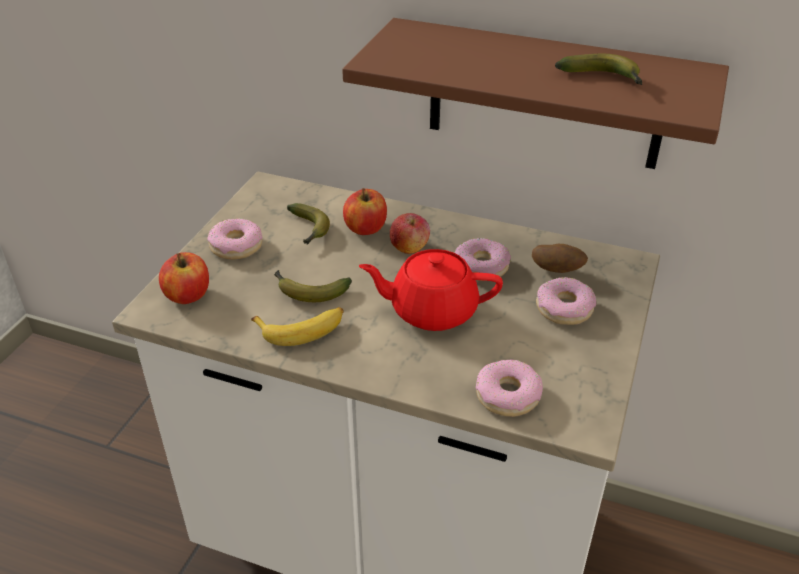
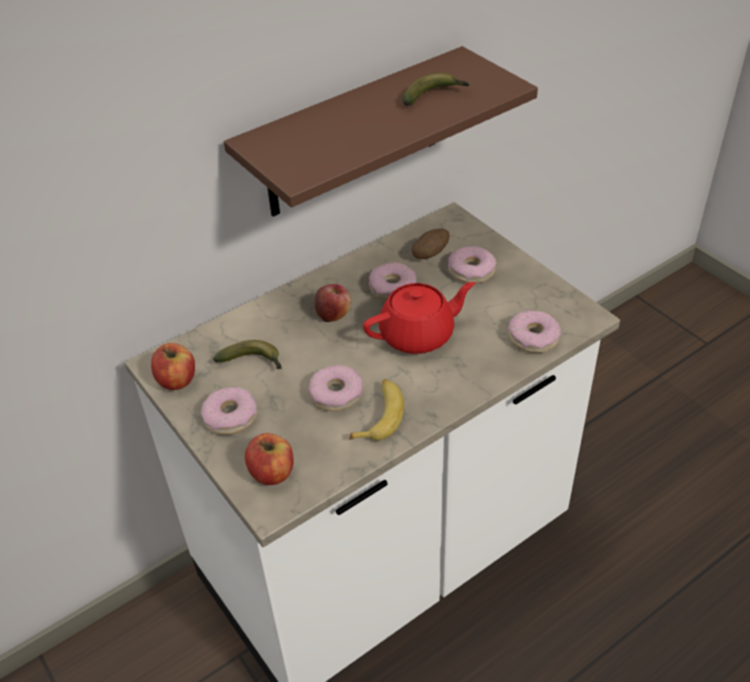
camera: 55 degrees left, 5 degrees up
(308, 291) = (336, 394): banana -> donut
(366, 228) = (285, 327): apple -> apple (177, 380)
(431, 310) = (418, 335): red teapot -> red teapot turned 150 degrees counterclockwise

